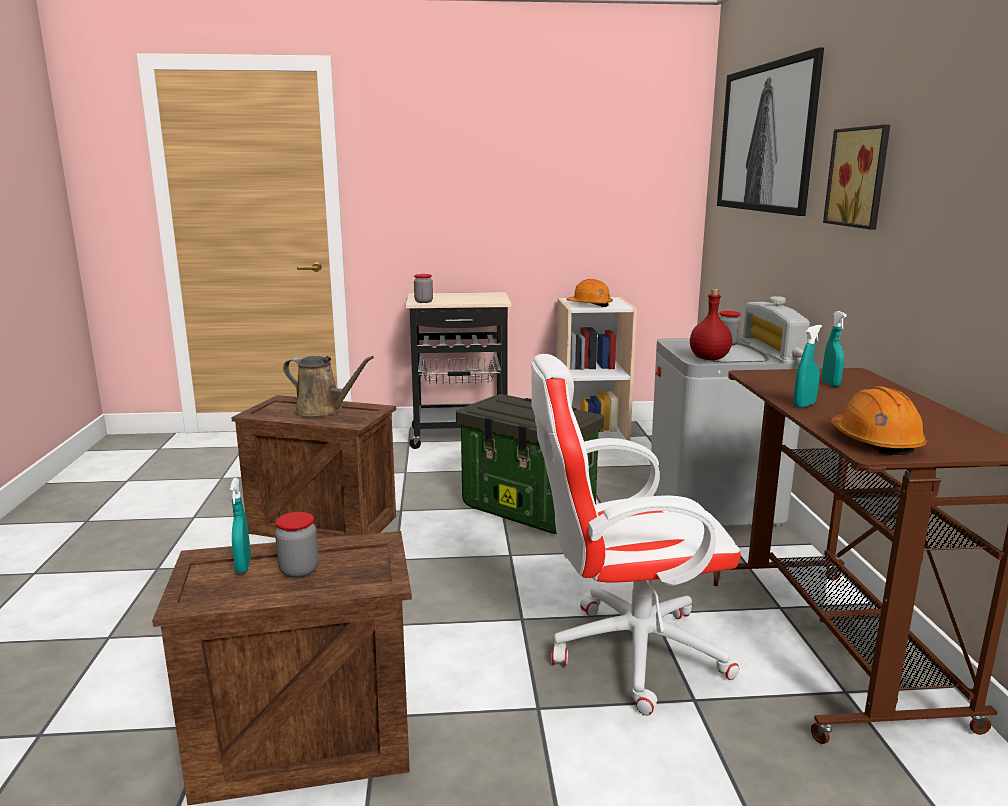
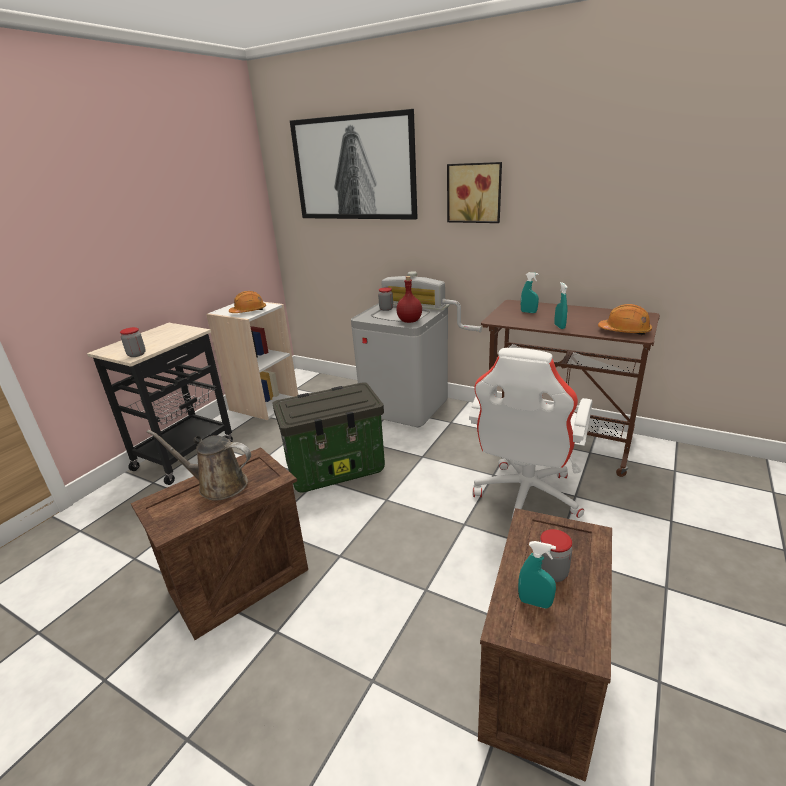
camera: 55 degrees left, 10 degrees up
(323, 410) = (218, 485): brown watering can -> brown watering can turned 135 degrees counterclockwise

